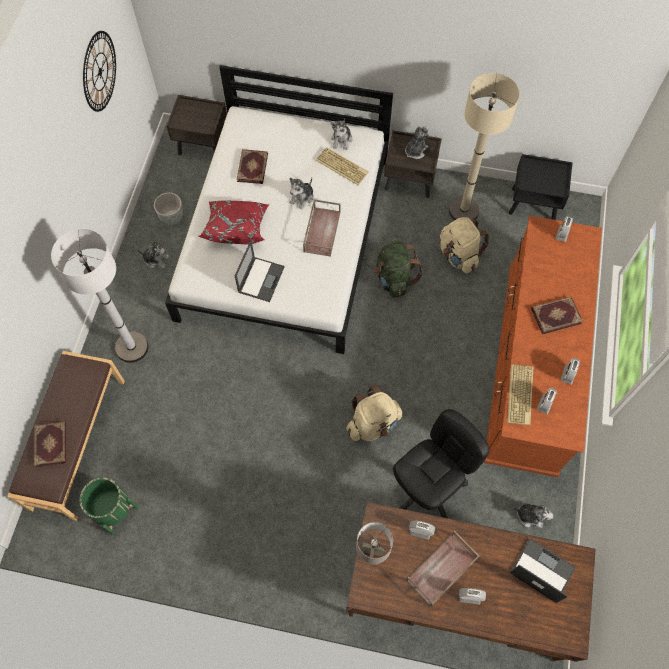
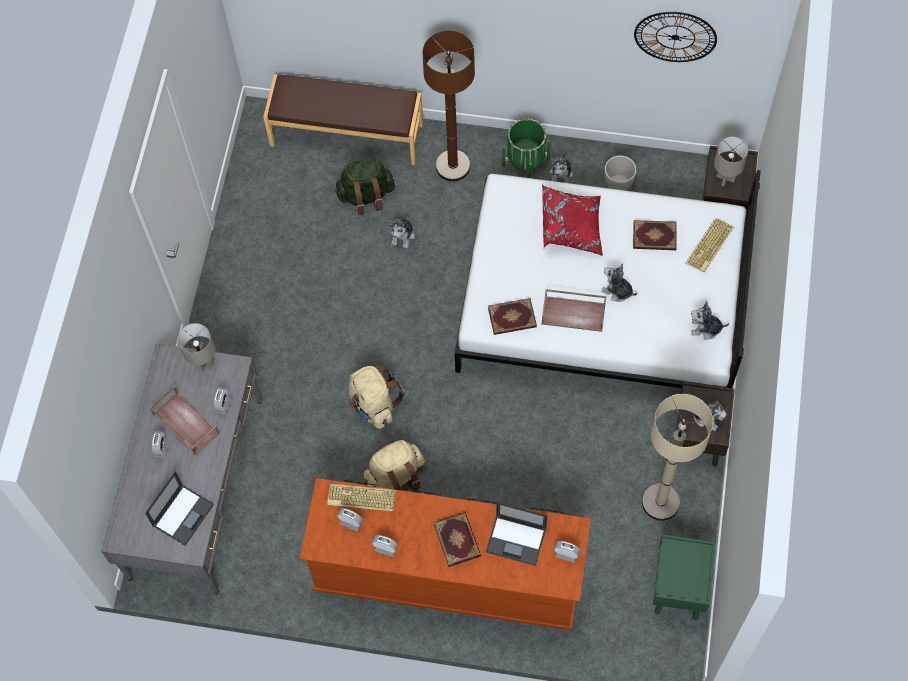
camera: 90 degrees right, 0 degrees up
(52, 444) = (321, 99): book -> book (512, 318)
(114, 510) = (280, 175): green planter -> green planter (526, 162)
(132, 347) = (452, 166): white floor lamp -> brown floor lamp
(199, 119) = (725, 179): none -> grey table lamp
(261, 279) = (508, 257): laptop -> laptop (517, 540)
(343, 166) = (666, 330): keyboard -> keyboard (710, 246)
(394, 278) = (555, 422): green backpack -> green backpack (366, 196)
(428, 487) = (304, 461): black office chair -> none
(456, 592) = (196, 488): brown desk -> grey desk
(458, 255) = (593, 495): beige backpack -> beige backpack (395, 476)
(530, 516) = (273, 564): plush toy -> plush toy (402, 236)
(533, 204) = (679, 589): black nightstand -> green nightstand

